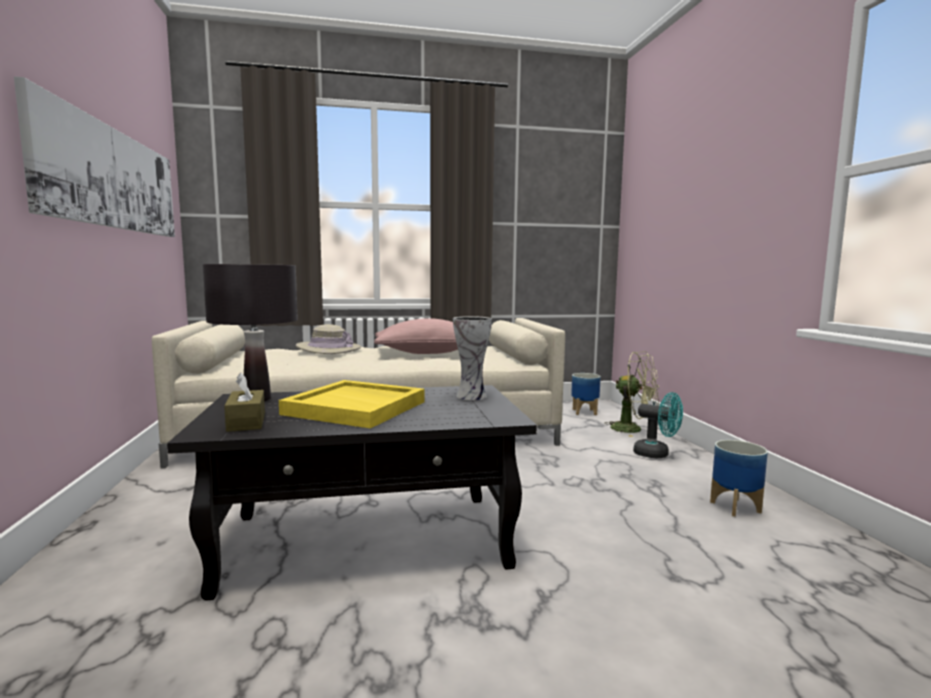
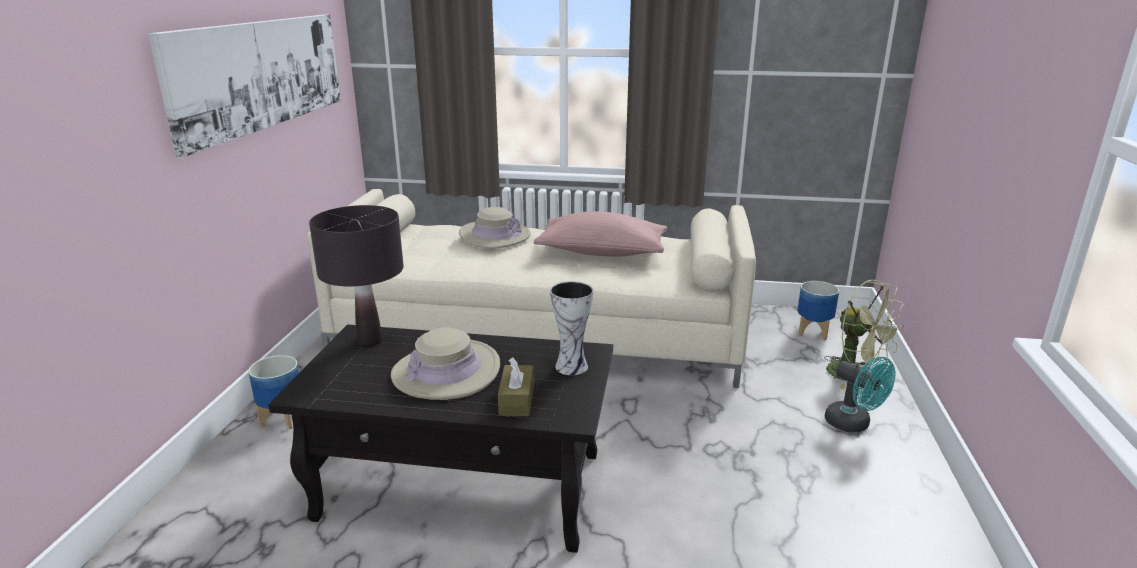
camera: 20 degrees right, 15 degrees up
(246, 422) = (341, 381): brown tissue box -> brown tissue box (517, 400)
(357, 408) = (446, 371): yellow tray -> beige hat
(734, 507) = (883, 529): planter -> planter (282, 419)

